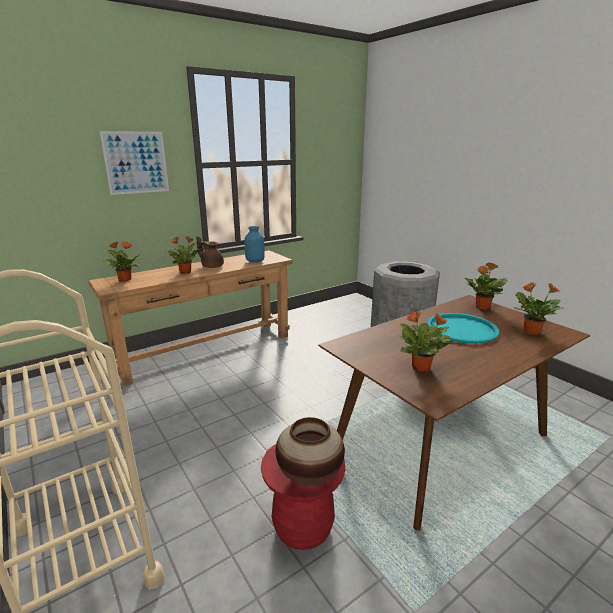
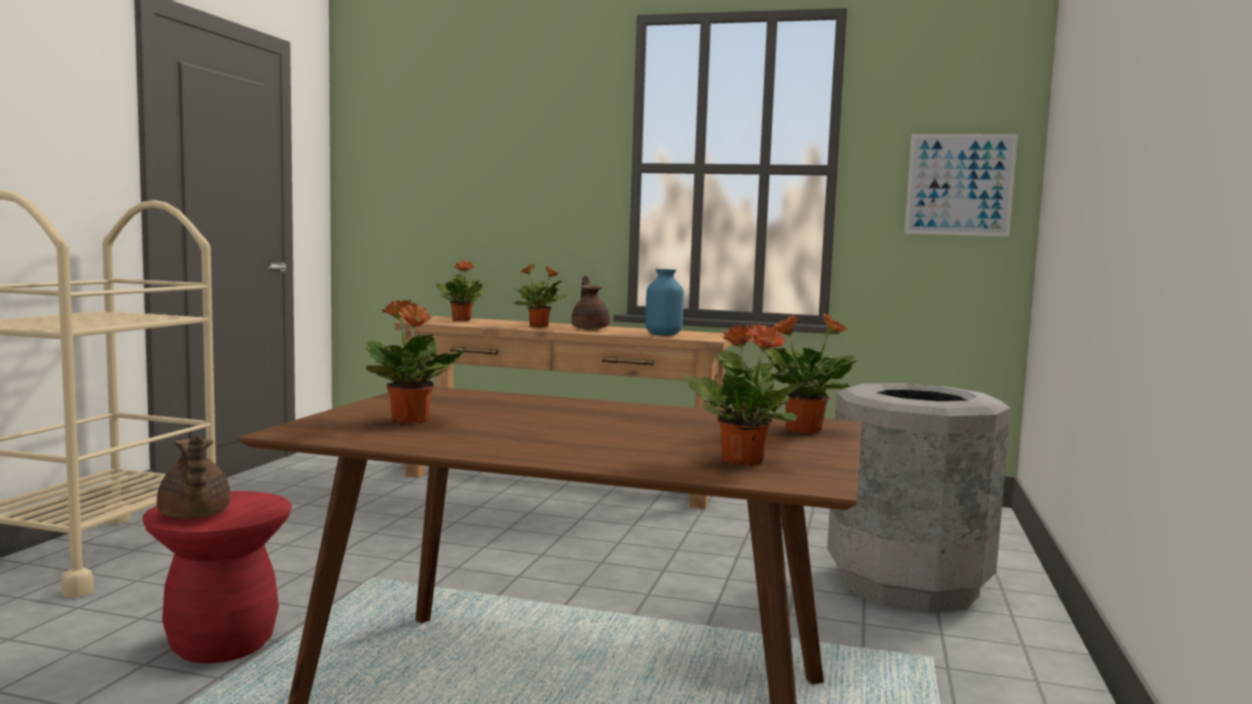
camera: 50 degrees right, 15 degrees down
(136, 162) = (541, 159): picture -> picture (959, 184)
(310, 476) = (193, 516): vase -> brown teapot
(462, 329) = (638, 426): turquoise tray -> none

